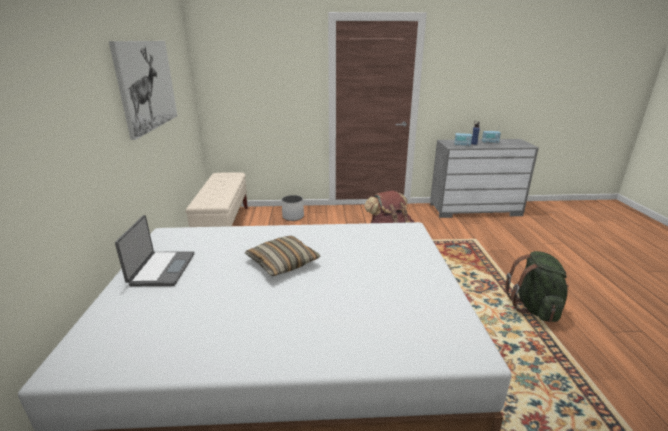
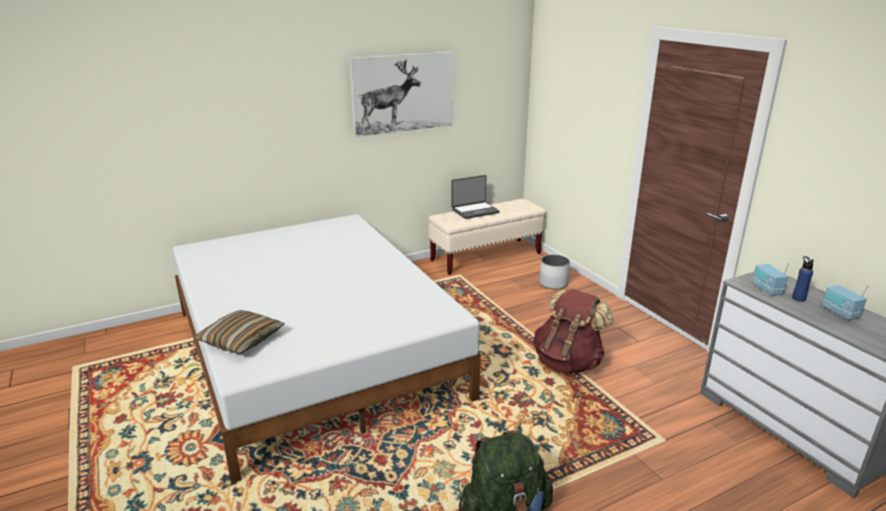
camera: 65 degrees right, 0 degrees up
(161, 269) = (297, 236): laptop -> laptop (475, 211)
(283, 262) = (332, 271): pillow -> pillow (241, 340)

